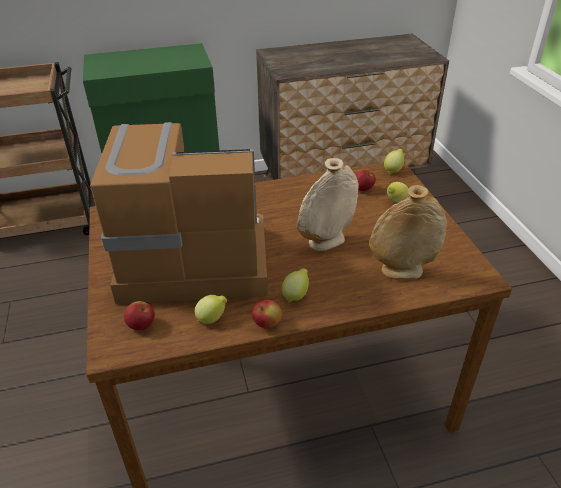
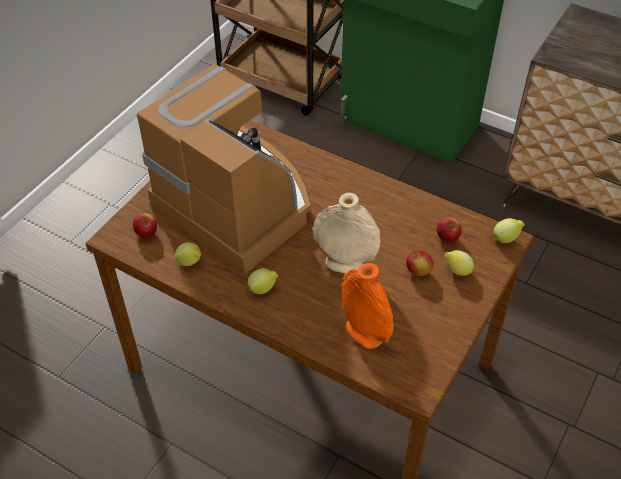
camera: 45 degrees right, 10 degrees up
(267, 324) = (217, 294): apple -> apple (418, 271)
(401, 271) = (364, 333): beige vase -> orange vase

